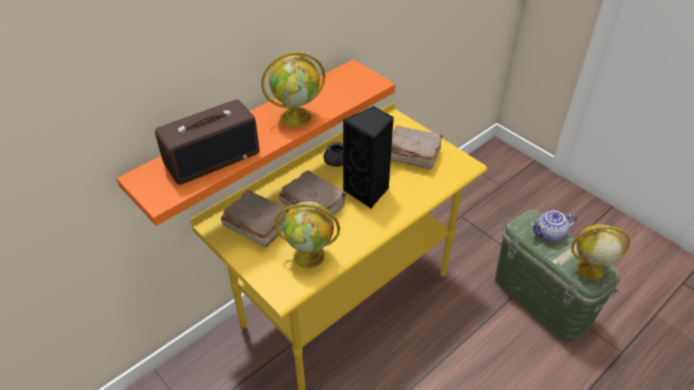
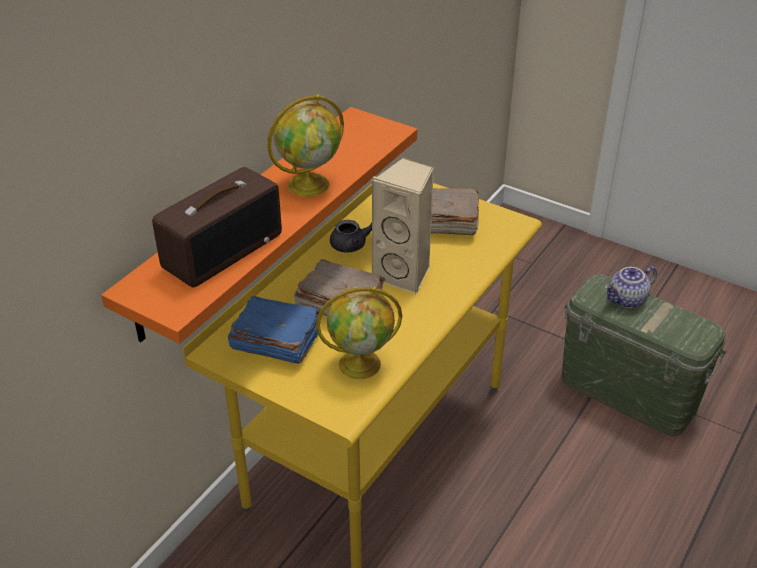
camera: 15 degrees left, 5 degrees down
(257, 226) = (275, 341): brown book -> blue book
(368, 191) = (404, 275): black speaker -> beige speaker
(589, 269) = (687, 331): globe -> none

